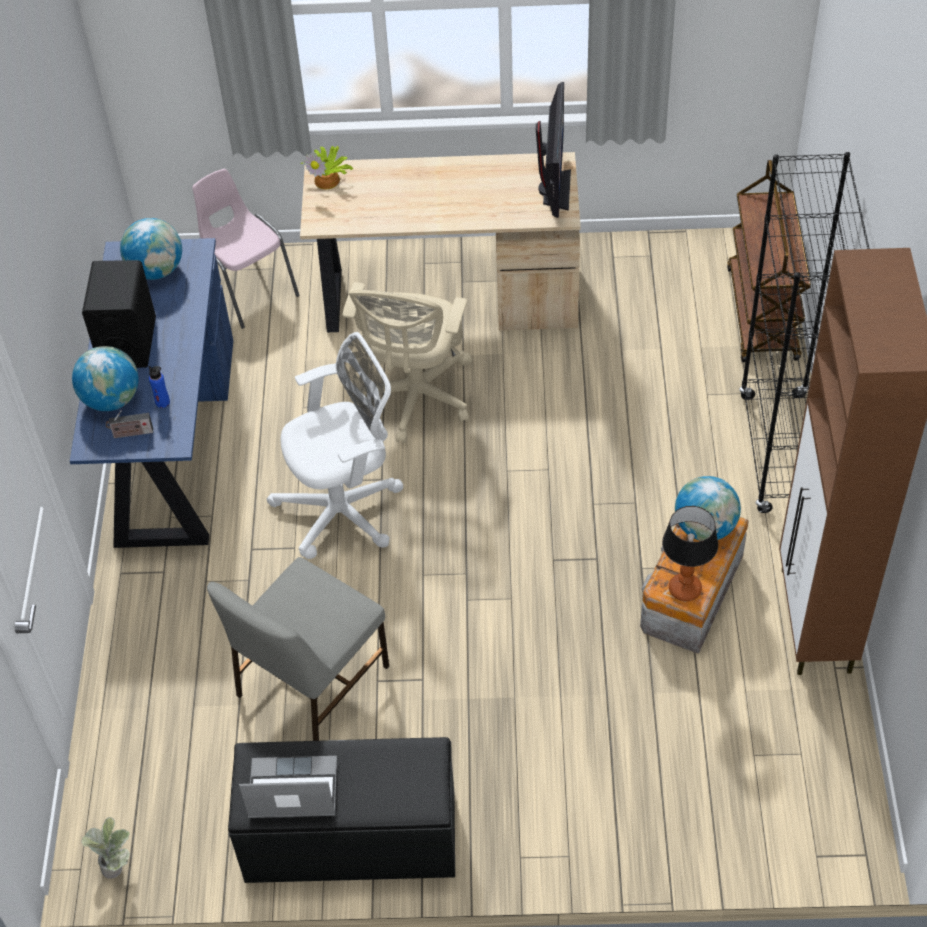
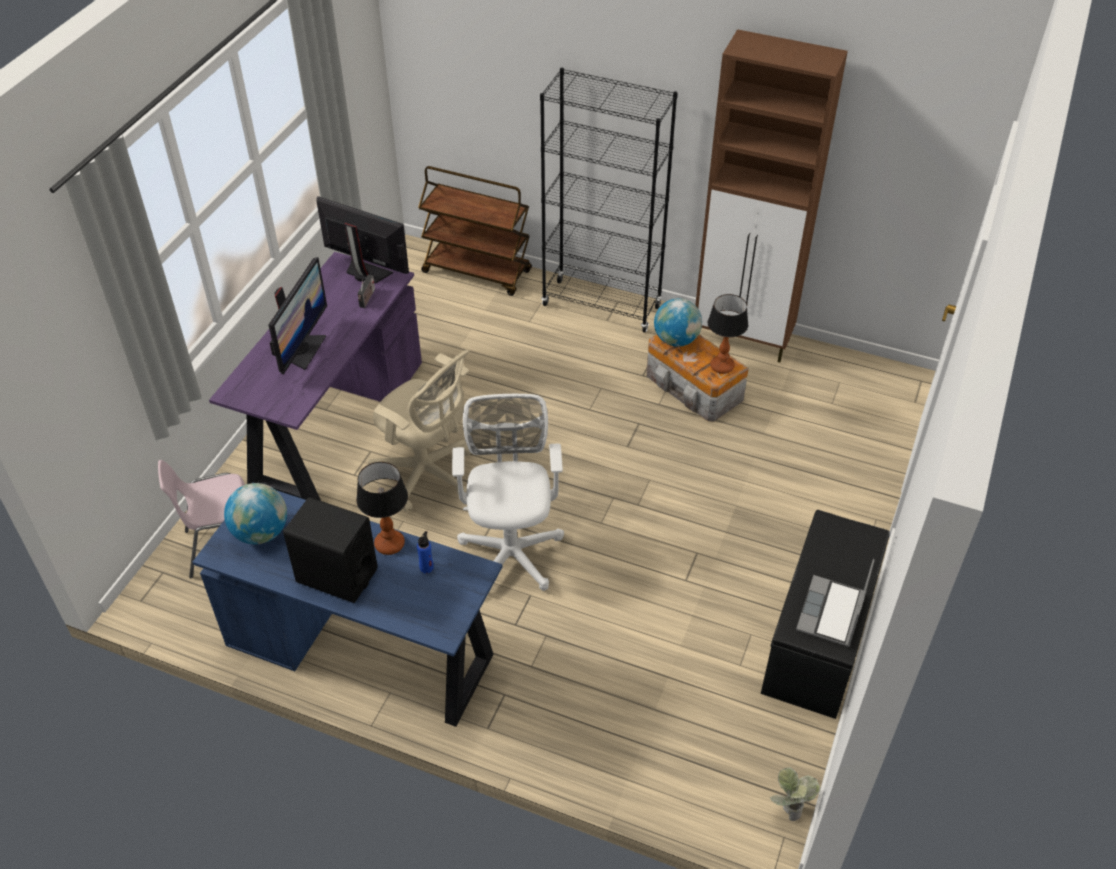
camera: 70 degrees left, 5 degrees down
(111, 399) = (399, 604): globe -> none
(131, 433) = (449, 599): radio -> radio (367, 299)
(180, 363) = (389, 544): none -> table lamp
(310, 682) = (668, 623): grey chair -> none
(328, 179) = (244, 391): potted plant -> none
(408, 194) = (303, 350): none -> monitor
(446, 296) = (333, 423): beige desk -> purple desk

